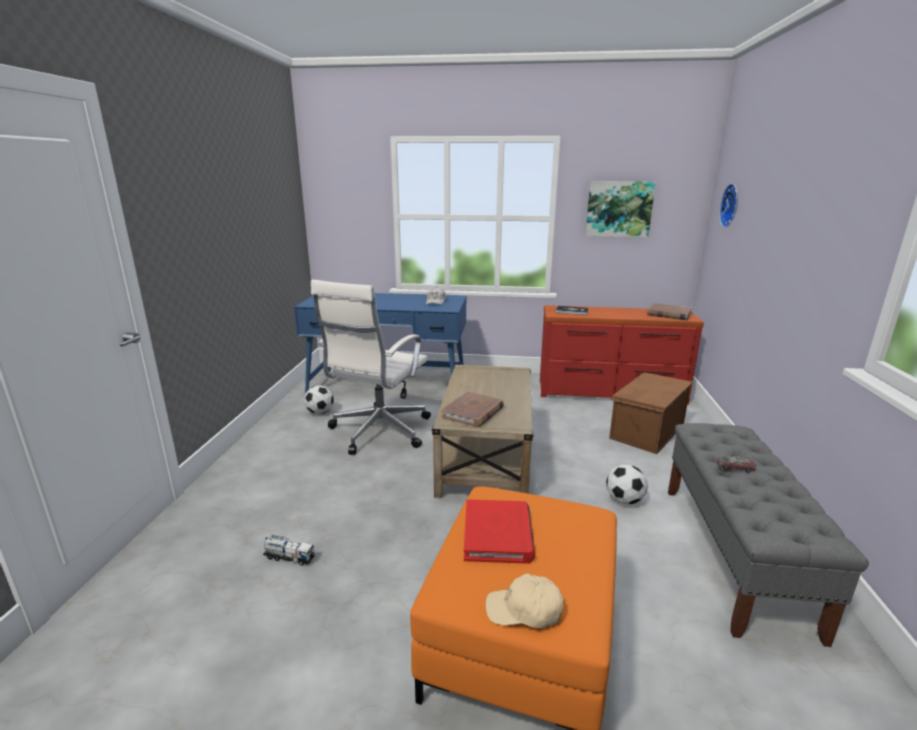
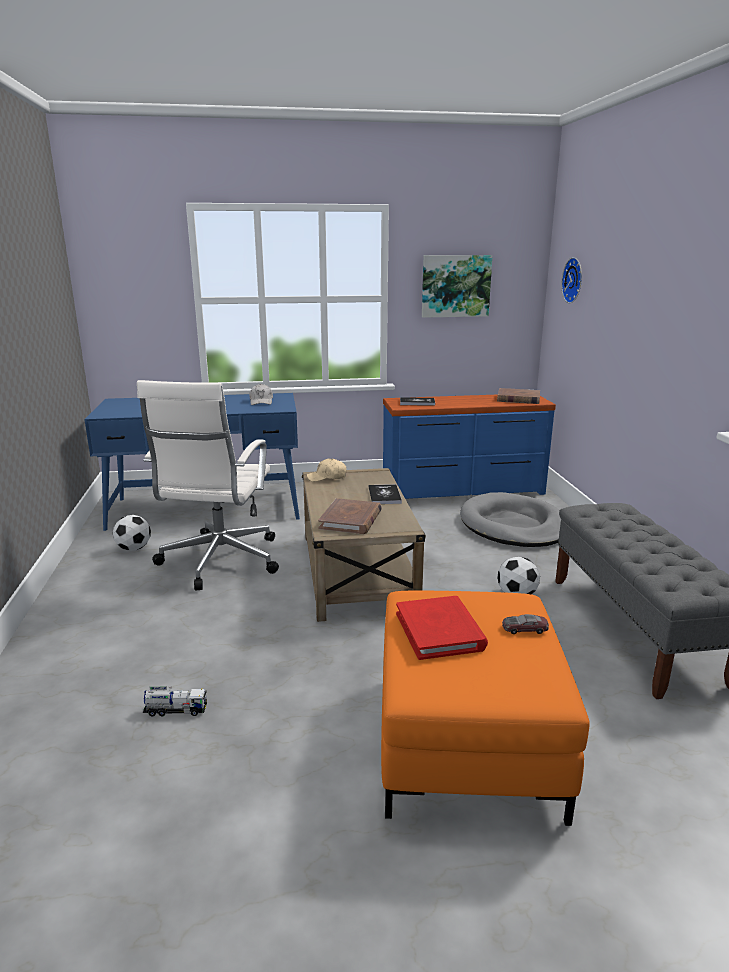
camera: 15 degrees left, 0 degrees up
(513, 393) = (384, 495): none -> book
(524, 610) = (499, 691): beige cap -> beige cap (327, 477)
(610, 392) = (463, 490): red dresser -> blue dresser
(645, 431) = (513, 525): brown storage box -> grey dog bed
(735, 467) = (631, 540): toy car -> toy car (525, 628)

